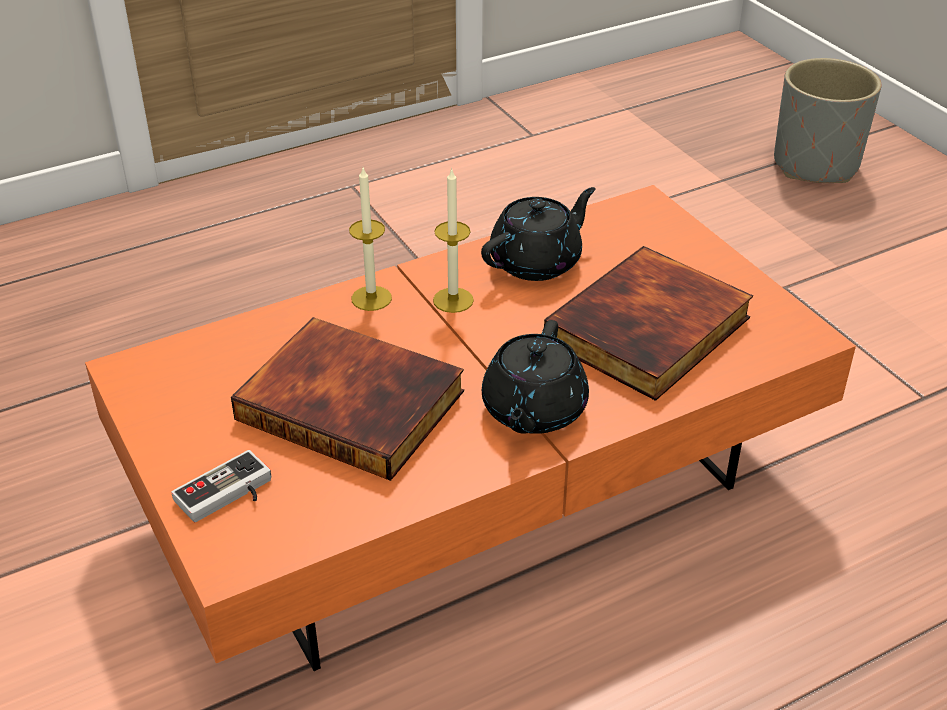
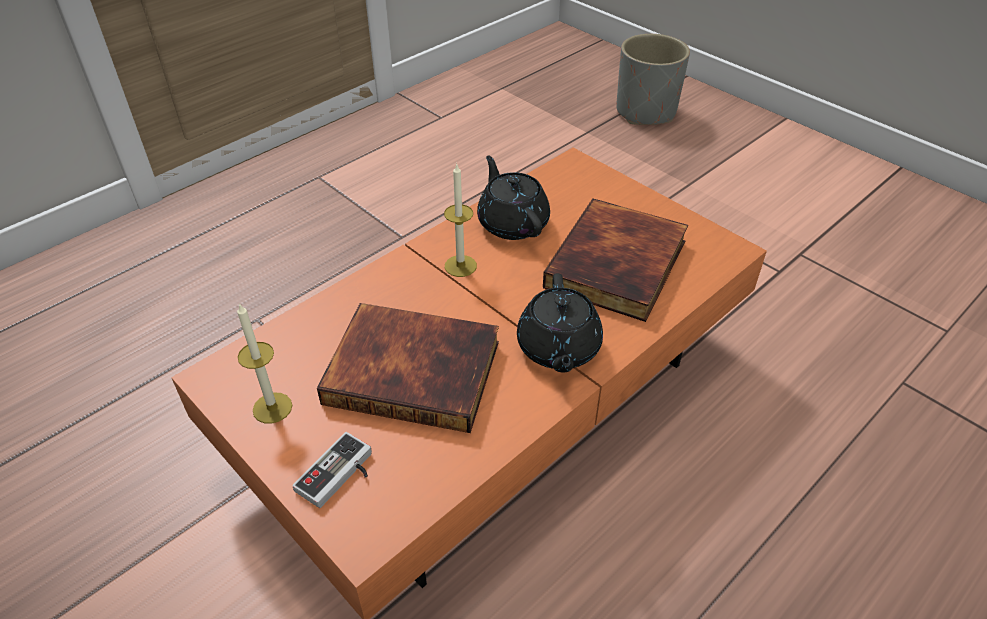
camera: 15 degrees left, 5 degrees up
(371, 298) = (395, 275): candle -> candle (272, 408)
(537, 262) = (512, 223): black teapot -> black teapot turned 60 degrees counterclockwise

